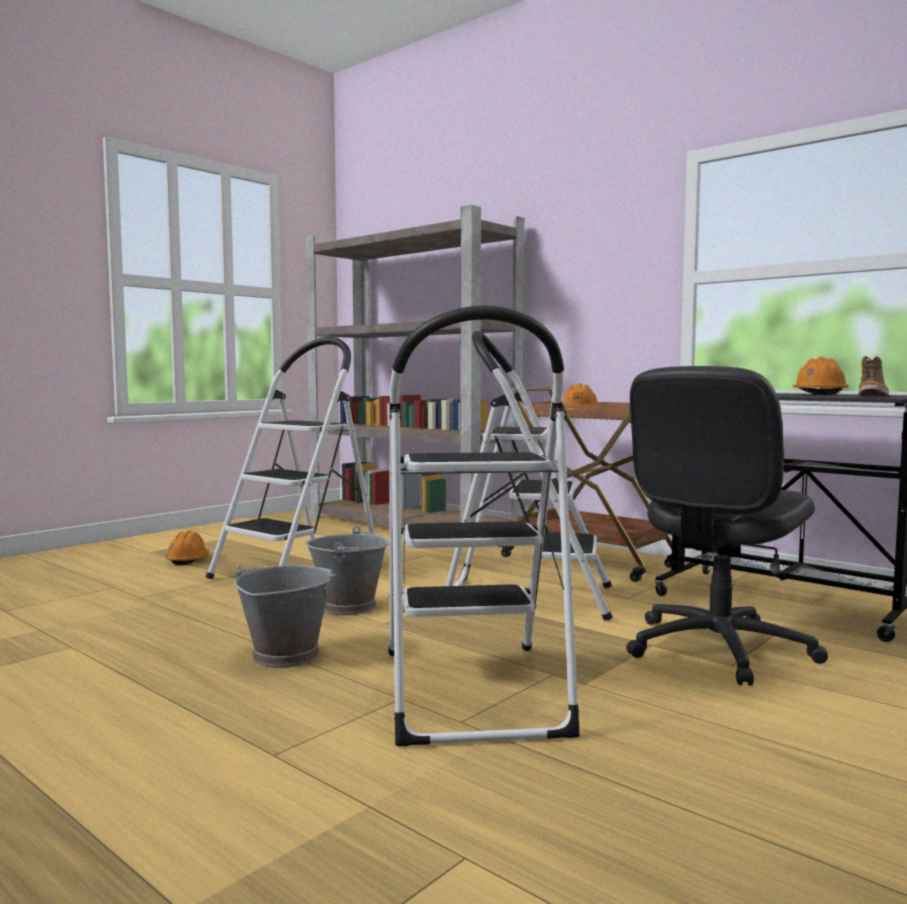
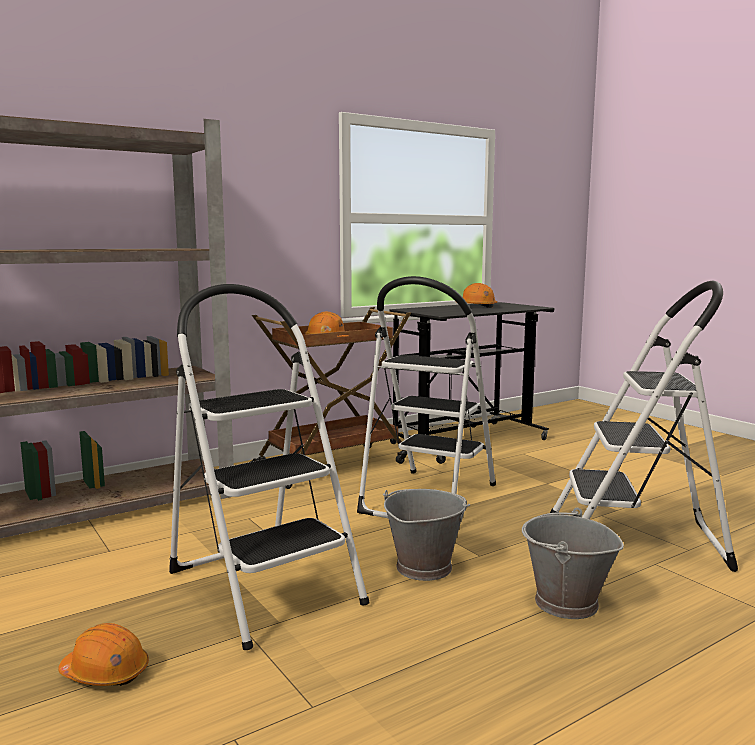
camera: 75 degrees left, 5 degrees up
(718, 648) = (554, 471): black office chair -> none
(872, 396) = (506, 305): boot -> none

